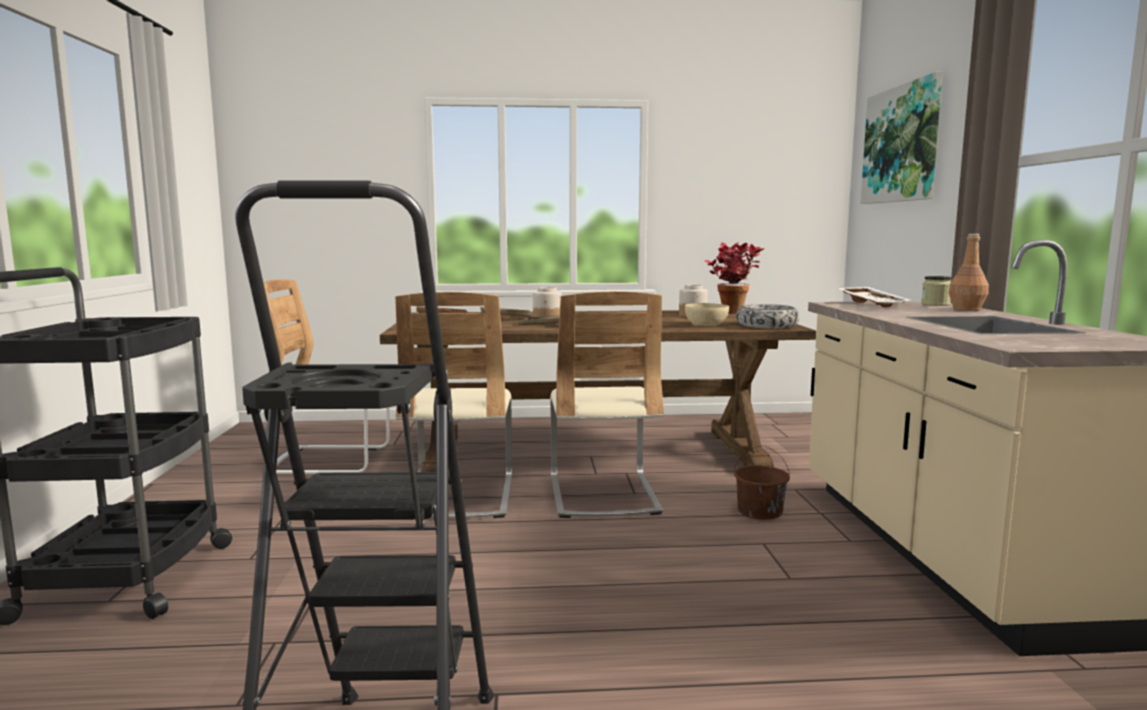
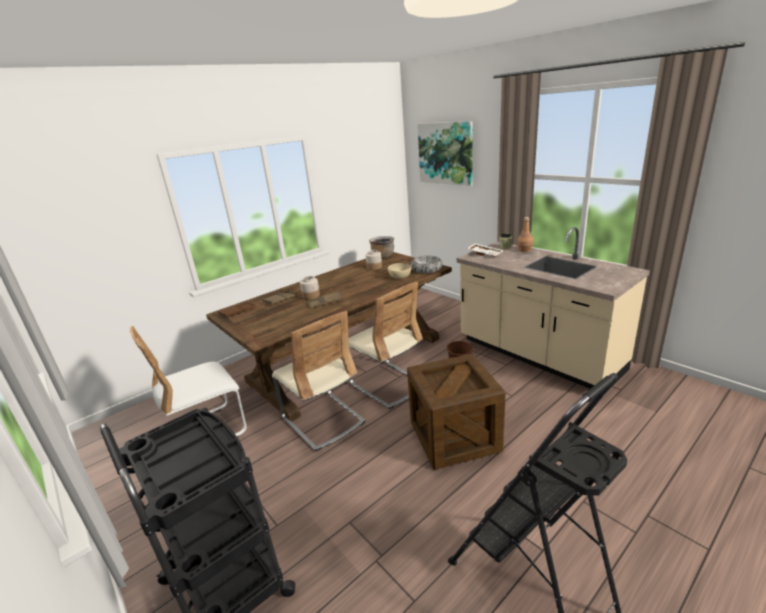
camera: 35 degrees left, 15 degrees up
(599, 581) = (454, 436): none -> crate
(731, 311) = (383, 256): potted plant -> brown cooking pot

